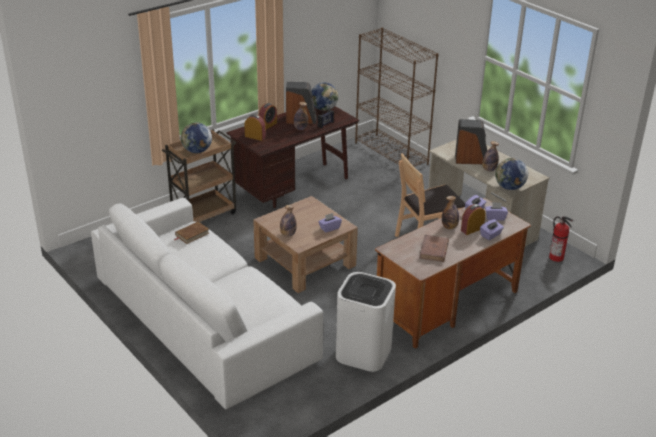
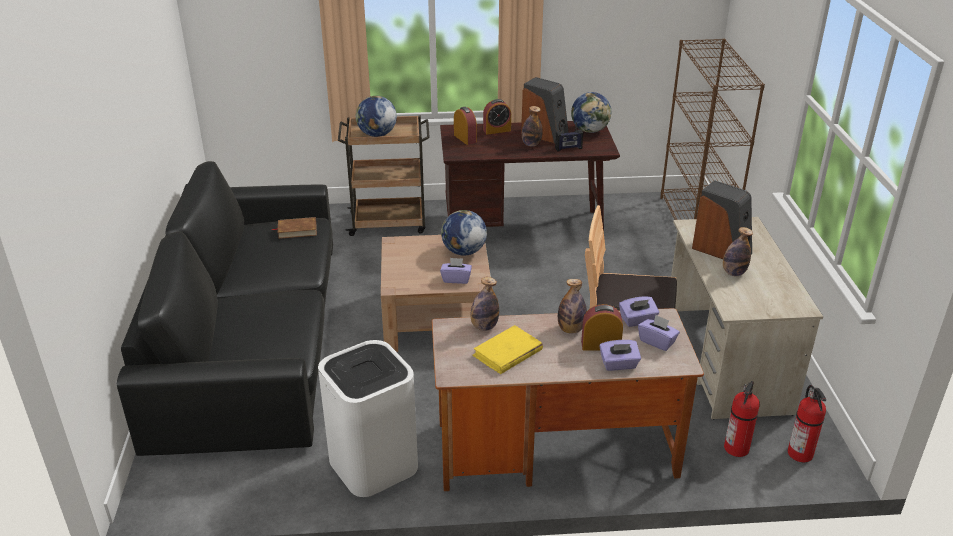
camera: 35 degrees right, 0 degrees up
(205, 318) = (252, 339): white sofa -> black sofa
(288, 234) = (397, 268): bottle -> bottle (484, 327)
(434, 250) = (507, 353): brown book -> yellow book
(509, 187) = (736, 308): globe -> globe (463, 252)
(528, 267) = (736, 449): none -> fire extinguisher

